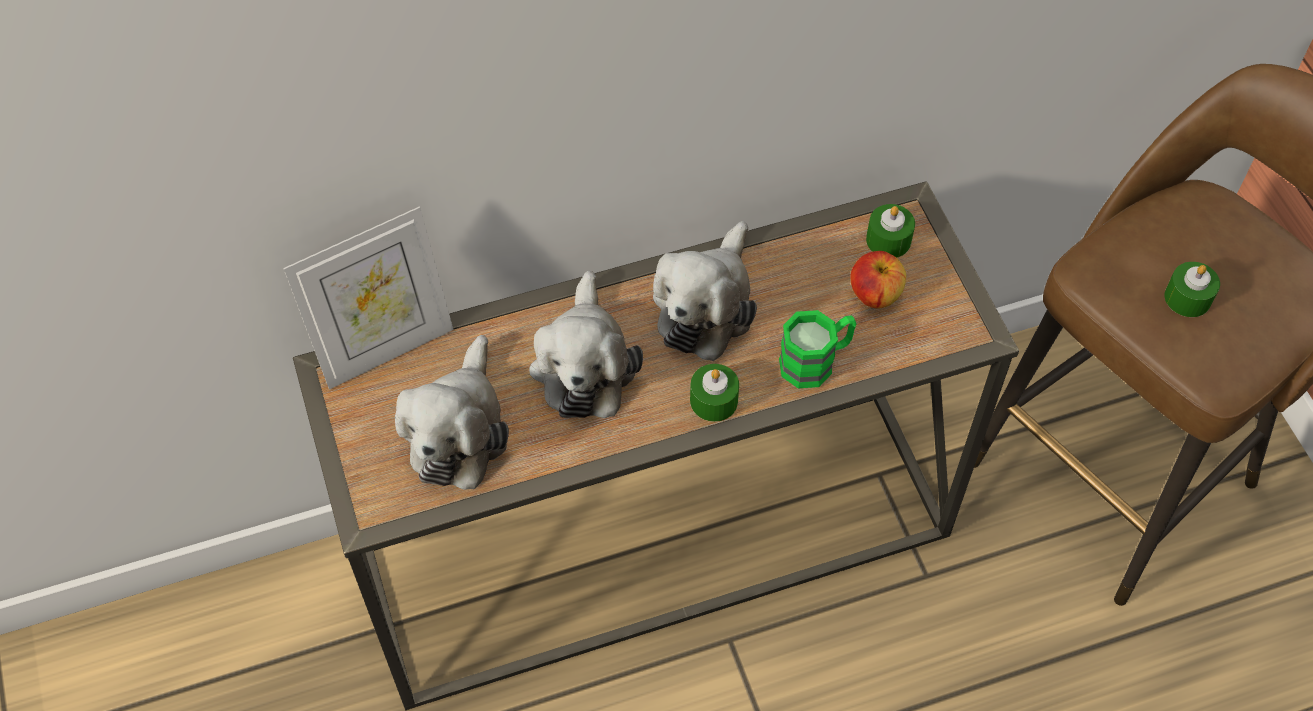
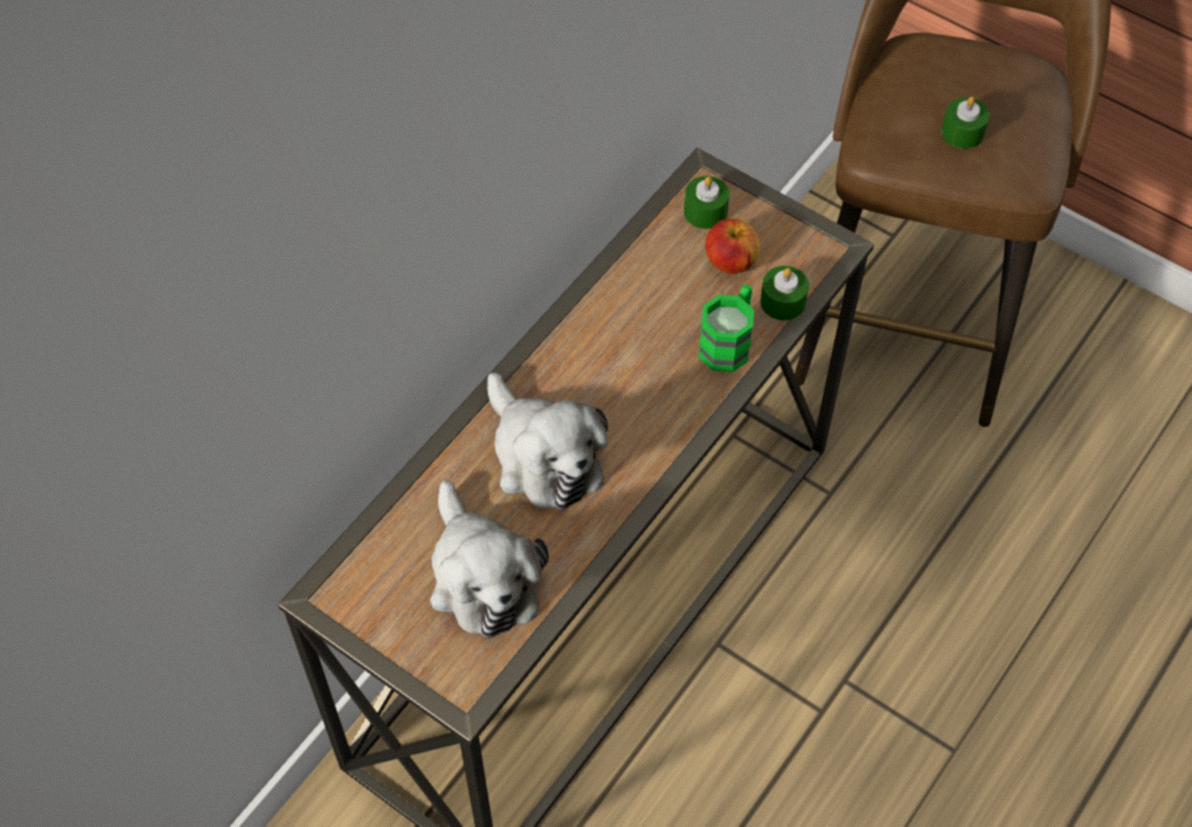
camera: 35 degrees left, 0 degrees up
(385, 348) = (358, 545): picture frame -> none
(706, 306) = (604, 348): plush toy -> none
(714, 400) = (674, 422): green candle -> green candle (782, 302)

